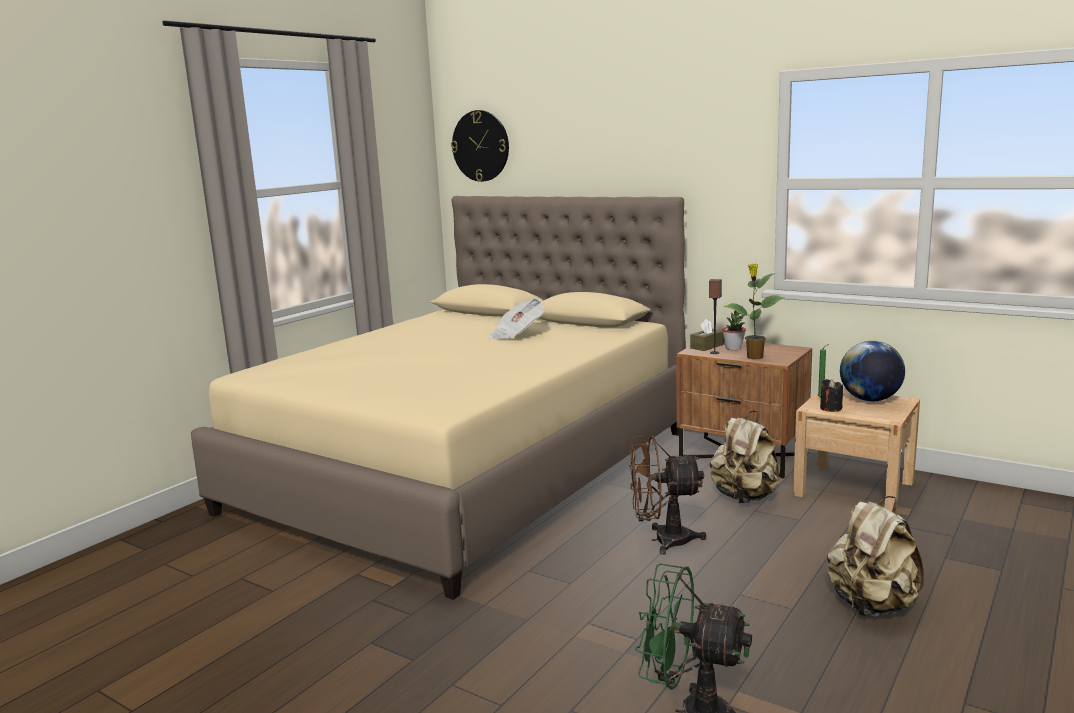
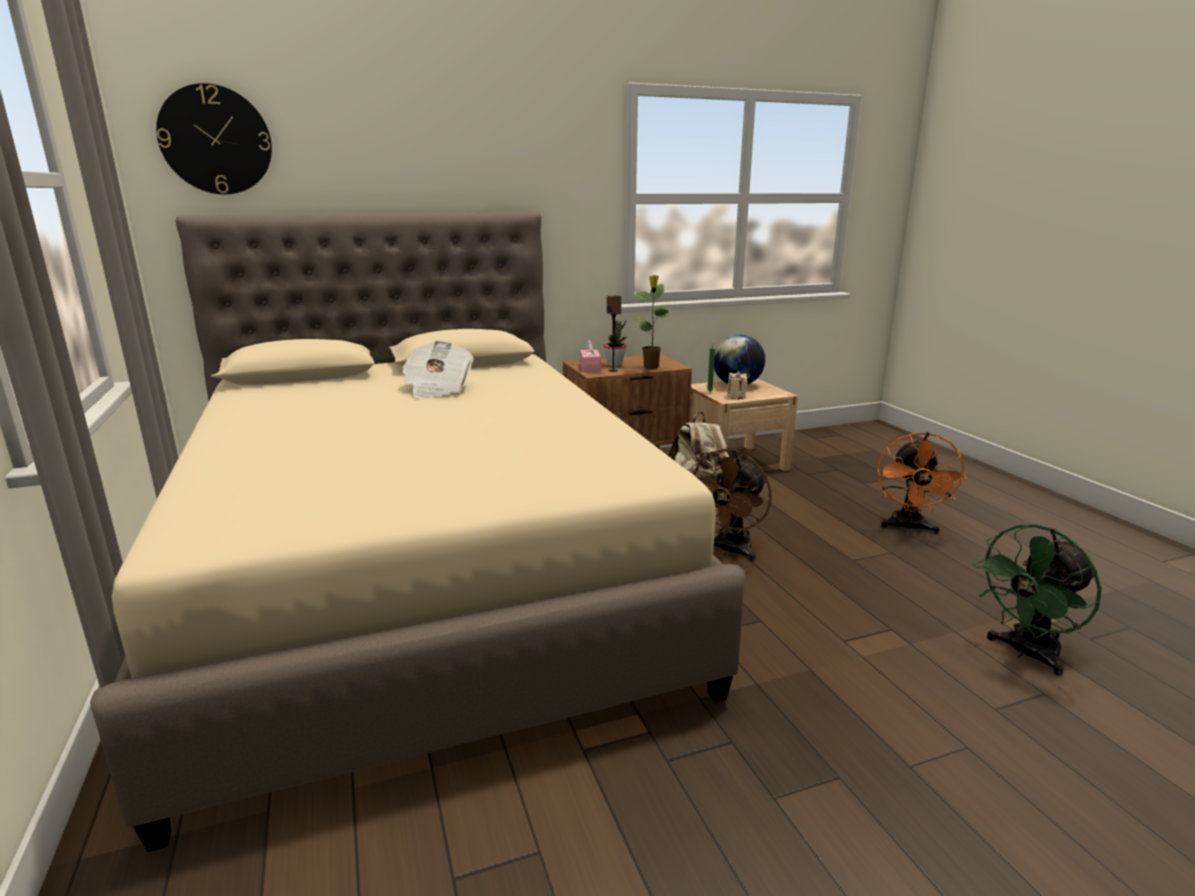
camera: 55 degrees left, 5 degrees up
(707, 346) = (590, 367): brown tissue box -> pink tissue box
(830, 408) = (736, 396): black candle -> beige candle
(872, 606) = (908, 528): beige backpack -> orange fan

